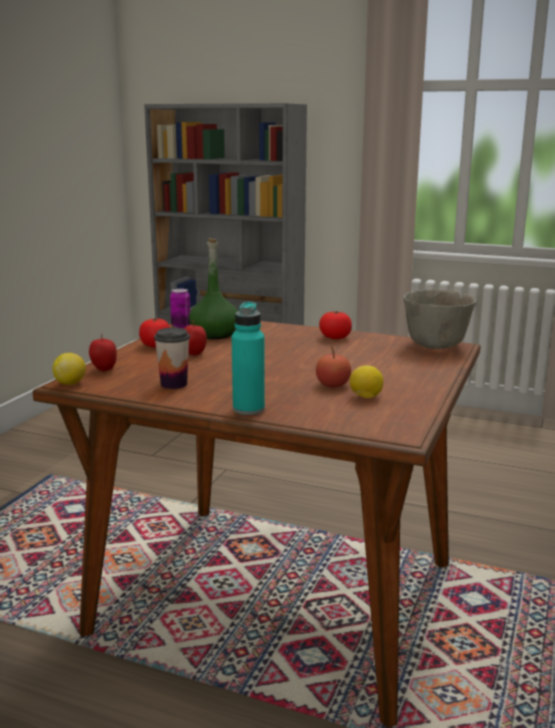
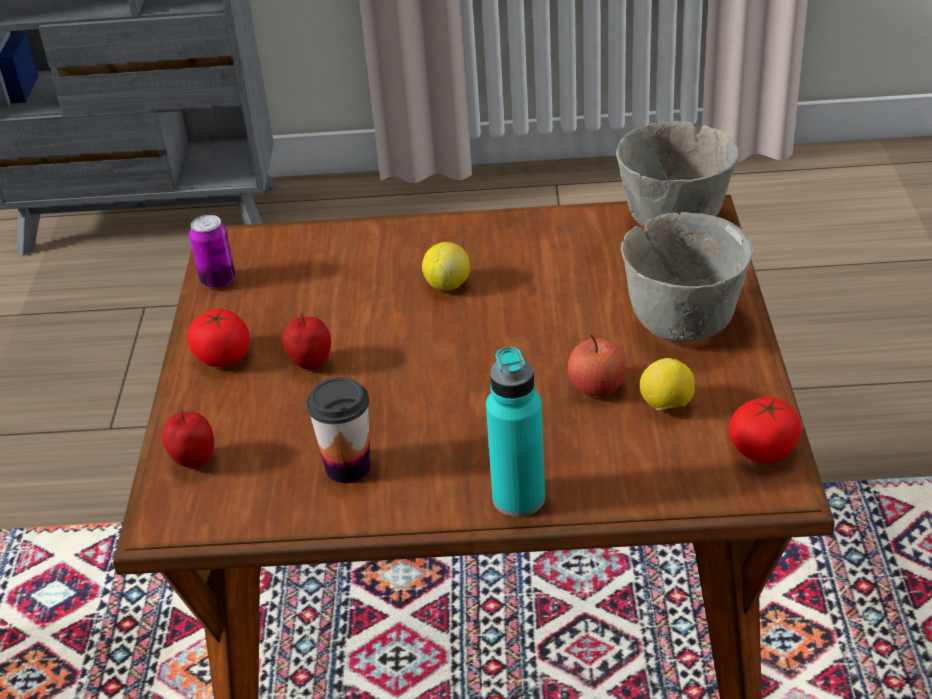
camera: 20 degrees left, 20 degrees up
(70, 383) = (170, 523): lemon -> lemon (447, 285)
(214, 334) = (297, 290): green bottle -> none
(335, 337) = (504, 242): tomato -> tomato (763, 451)
(404, 375) = (681, 323): none -> grey bowl

